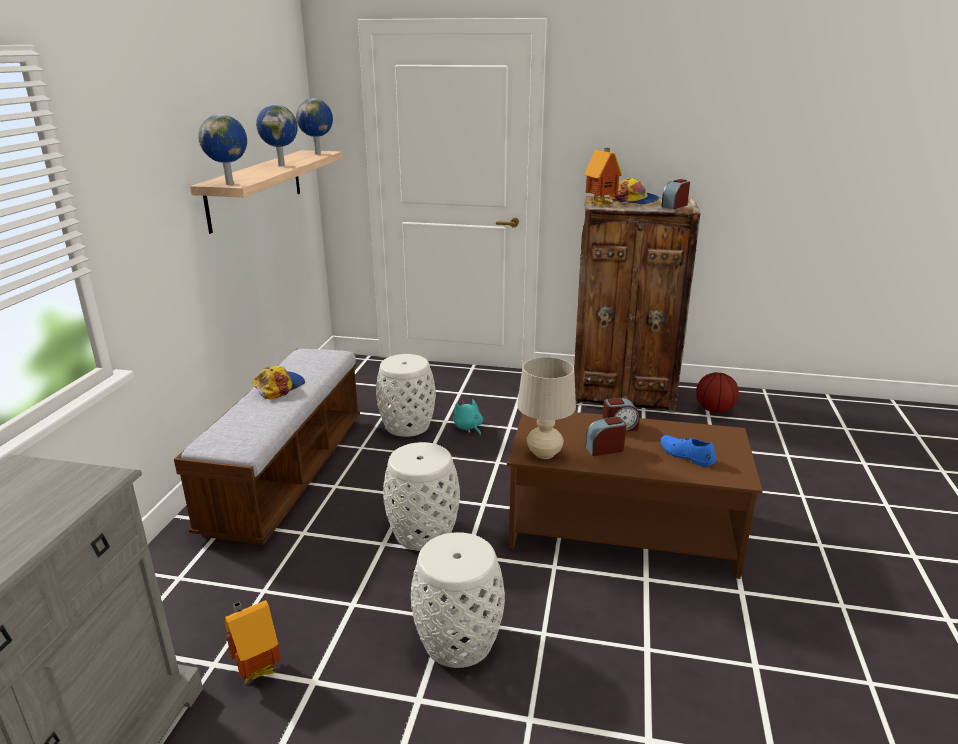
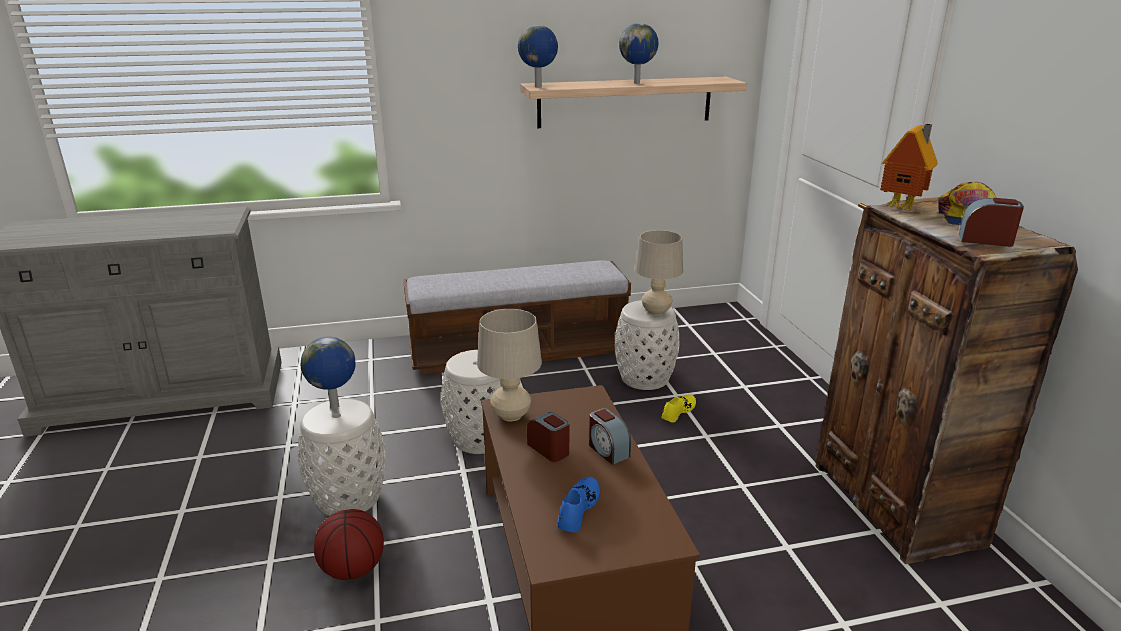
camera: 65 degrees right, 0 degrees up
(256, 671) = (292, 420): toy house -> none
(279, 387) = (524, 273): cap -> none
(318, 154) = (715, 81): globe -> globe (335, 407)
(412, 361) = (656, 312): none -> beige table lamp
(468, 427) = (678, 411): turquoise plush toy -> yellow shoe
(714, 410) = (969, 608): basketball -> basketball (353, 569)

